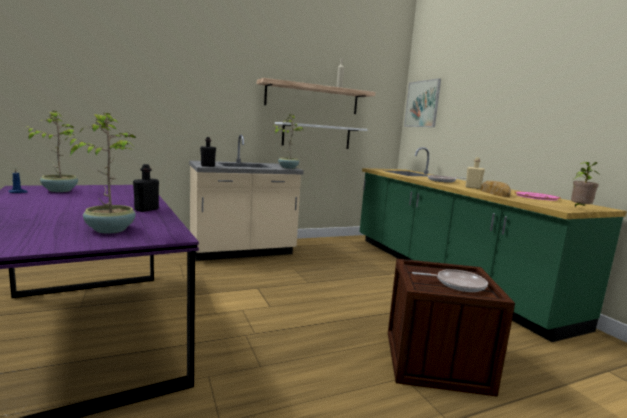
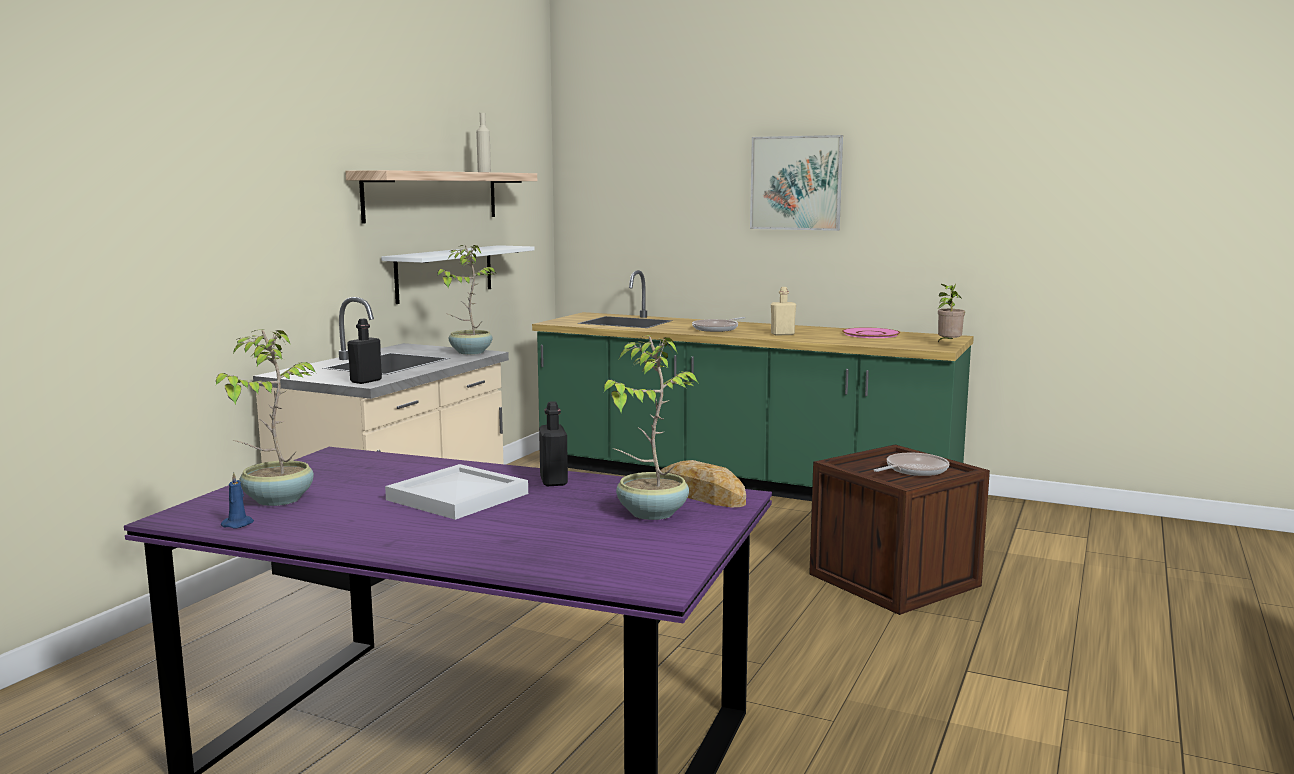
camera: 40 degrees left, 0 degrees up
(98, 204) = (457, 496): none -> white tray
(422, 104) = (601, 187): picture -> picture (796, 183)
(494, 193) = (828, 339): bread -> bread (699, 494)

